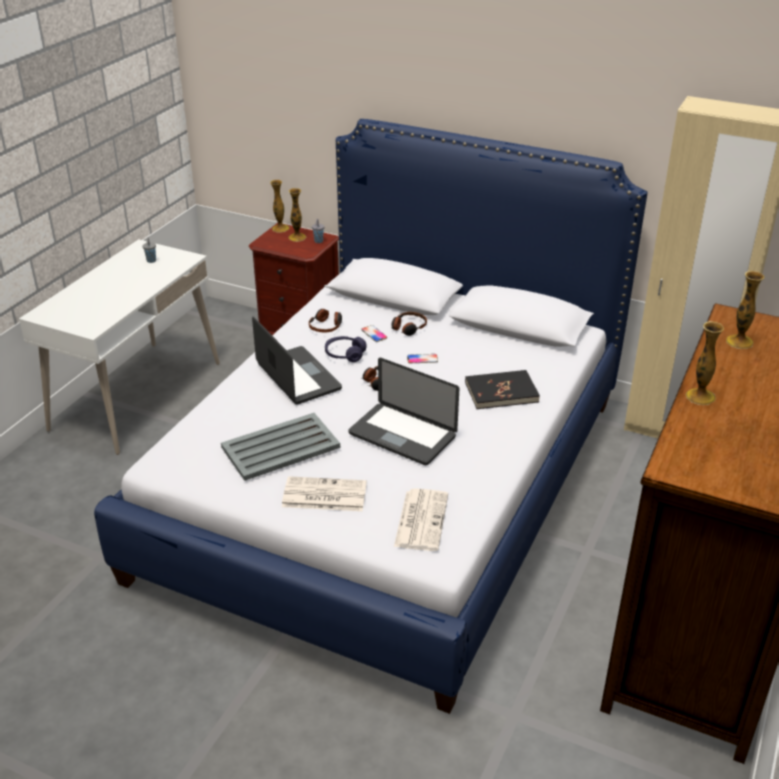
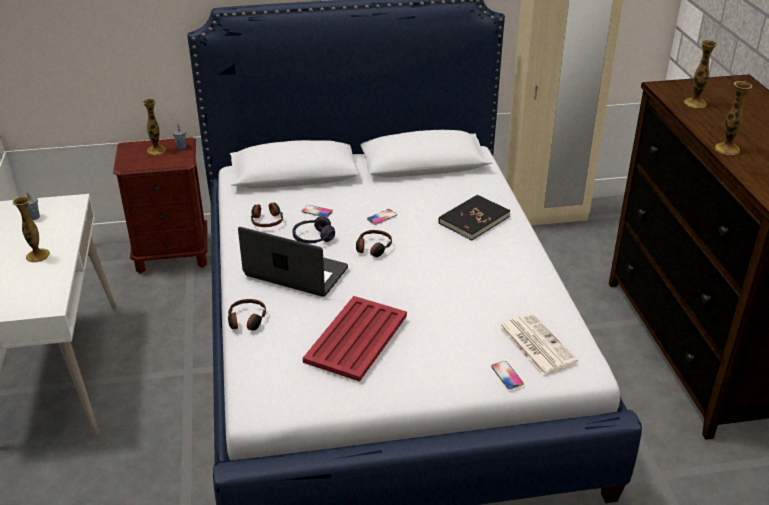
camera: 35 degrees left, 0 degrees up
(280, 228) = (129, 147): vase -> vase (37, 255)
(282, 447) = (357, 338): grey tray -> red tray
(323, 495) = (438, 362): newspaper -> none
(364, 532) = (507, 375): none -> phone
(402, 435) = (441, 284): laptop -> none
(408, 328) = (340, 196): headphones -> headphones (246, 320)

